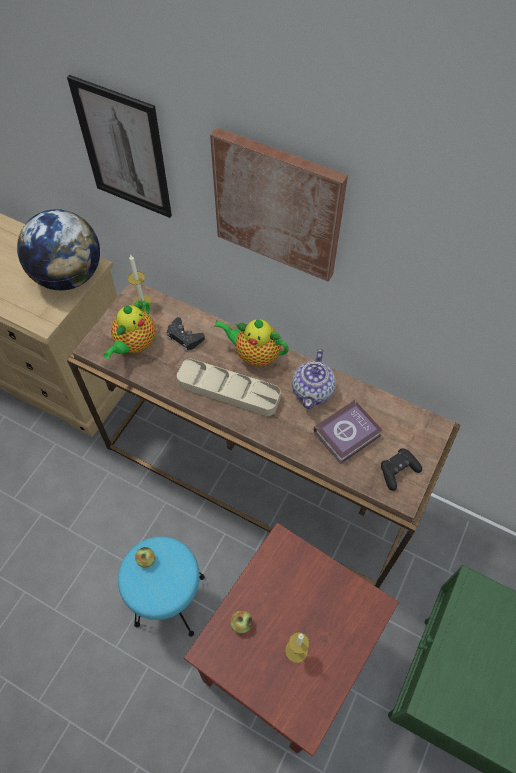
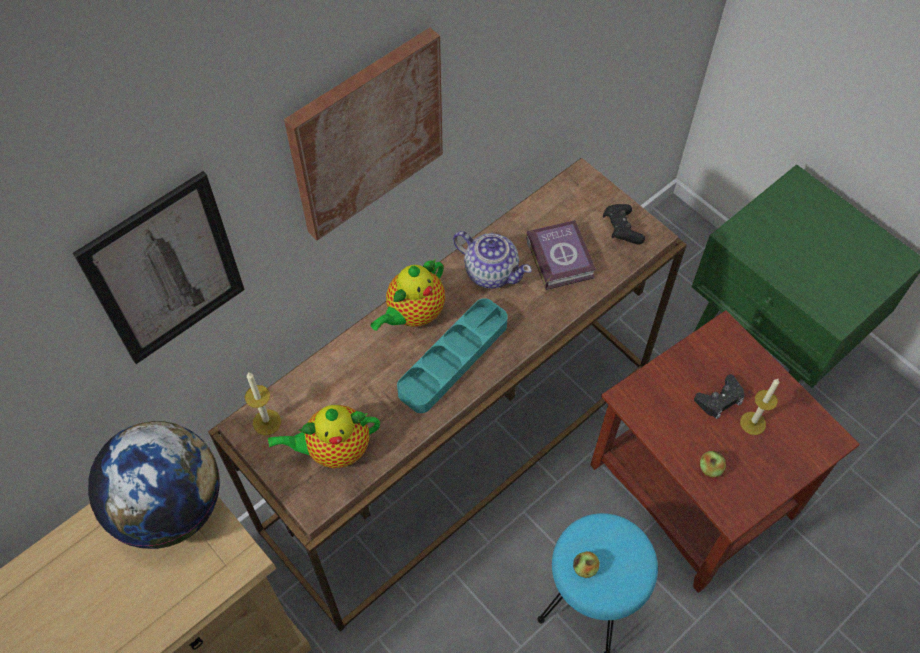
camera: 70 degrees left, 0 degrees up
(134, 345) = (334, 449): teapot -> teapot turned 120 degrees clockwise
(184, 337) = (350, 386): black game controller -> black game controller (719, 399)
(228, 390) = (453, 359): beige tray -> turquoise tray

